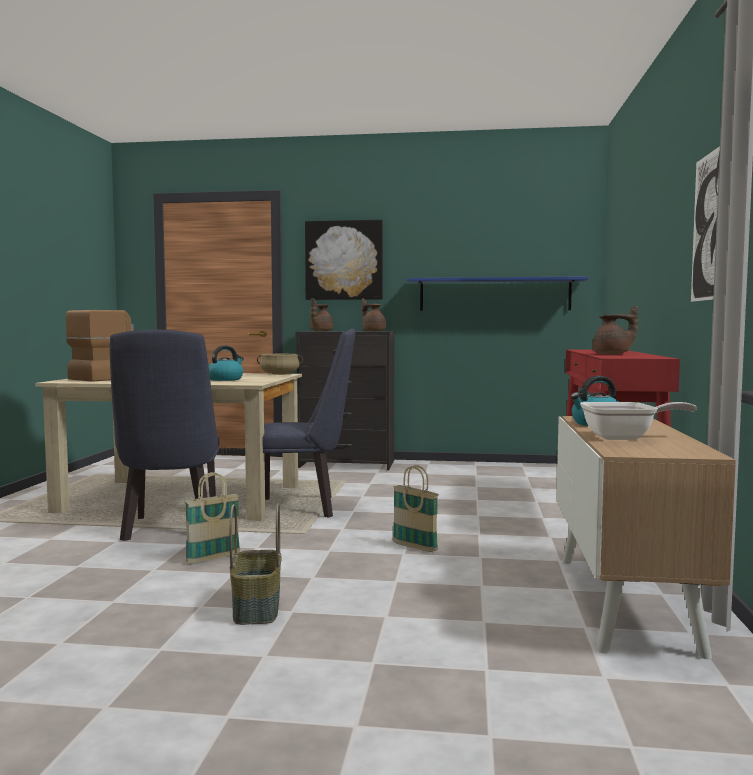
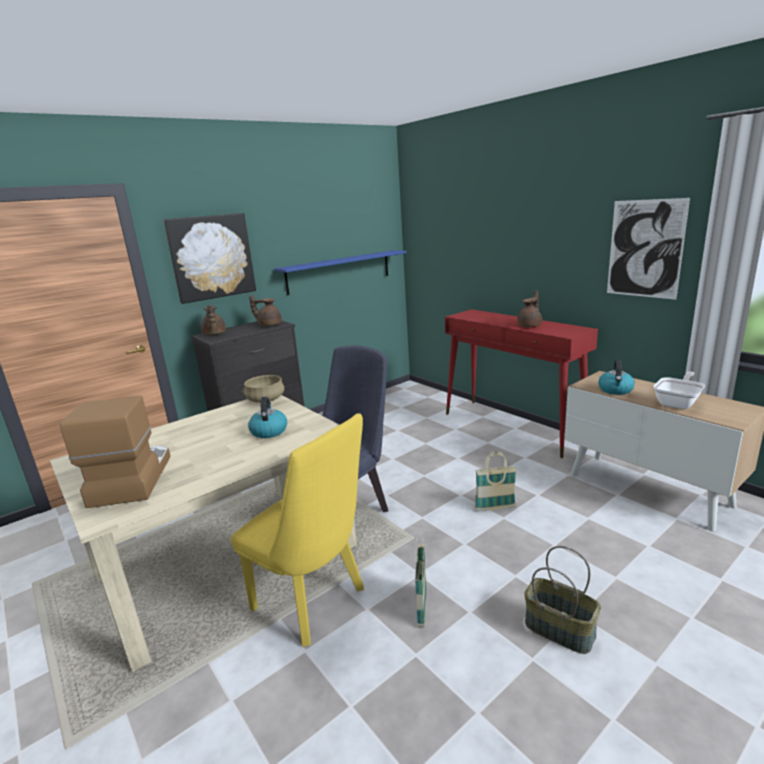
camera: 45 degrees left, 15 degrees up
(171, 530) = (315, 603): blue chair -> yellow chair

